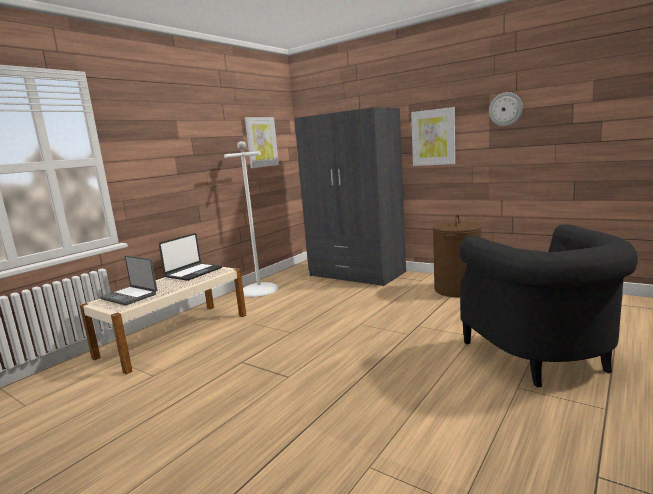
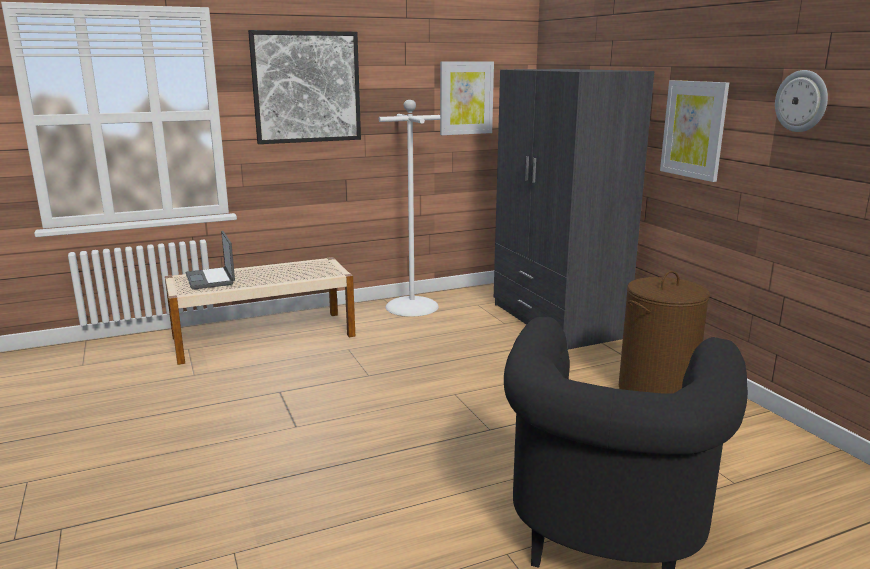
camera: 30 degrees right, 5 degrees up
(164, 137) = (306, 87): none -> picture
(193, 272) = (304, 266): laptop -> none

